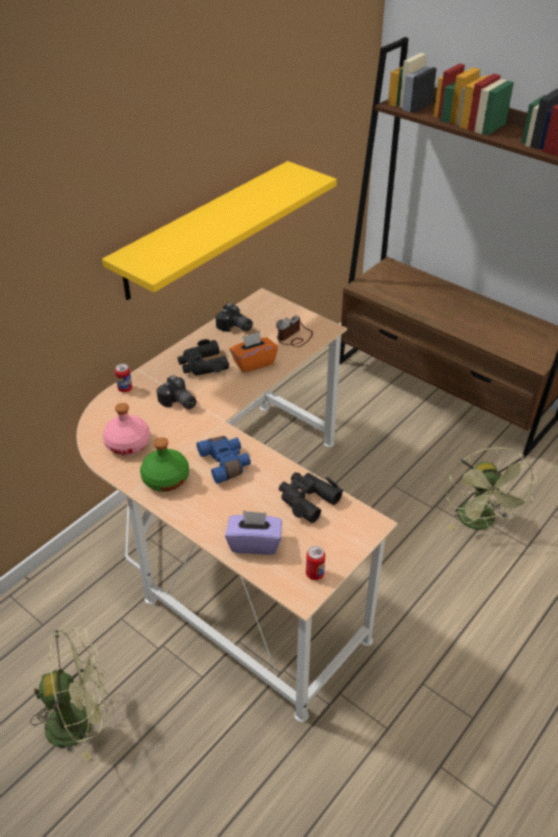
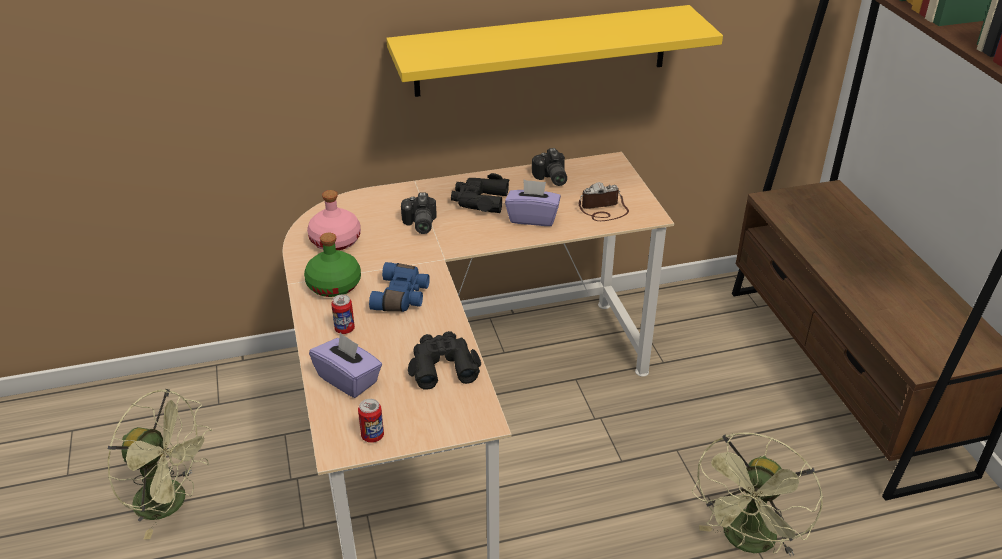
camera: 35 degrees right, 5 degrees down
(125, 389) = (385, 193): can -> can (344, 329)
(253, 363) = (532, 218): orange tissue box -> purple tissue box

